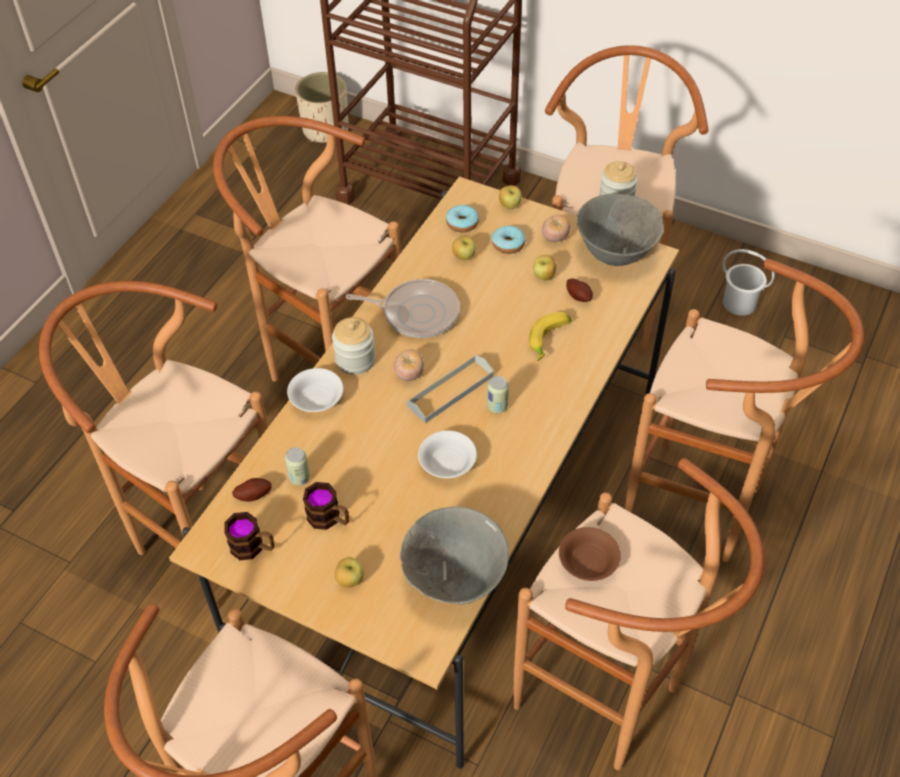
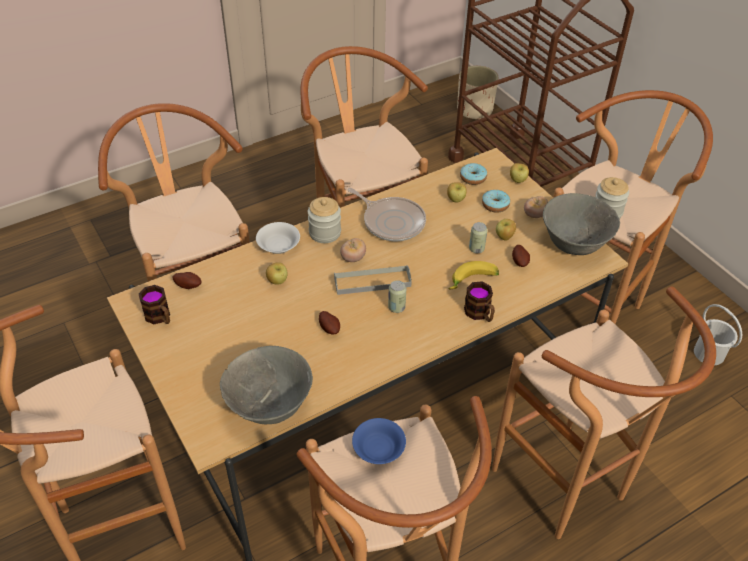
camera: 30 degrees right, 5 degrees down
(299, 478) = (225, 289): can -> can (476, 249)
(329, 519) = (222, 324): mug -> mug (480, 314)
(350, 580) = (201, 370): apple -> apple (277, 281)
(447, 464) = (330, 328): white bowl -> potato
(588, 561) = (379, 448): brown bowl -> blue bowl

